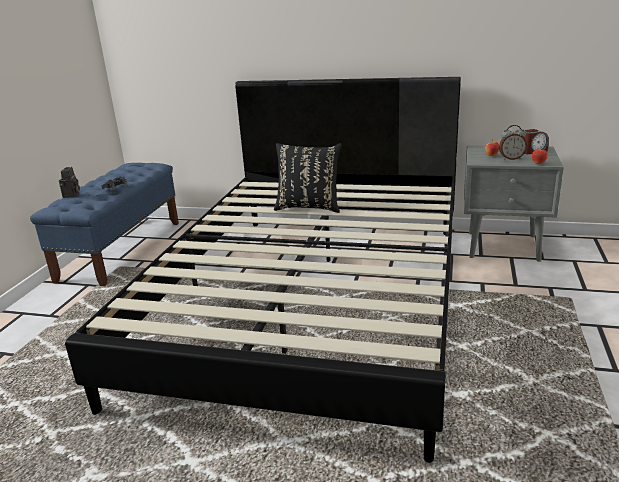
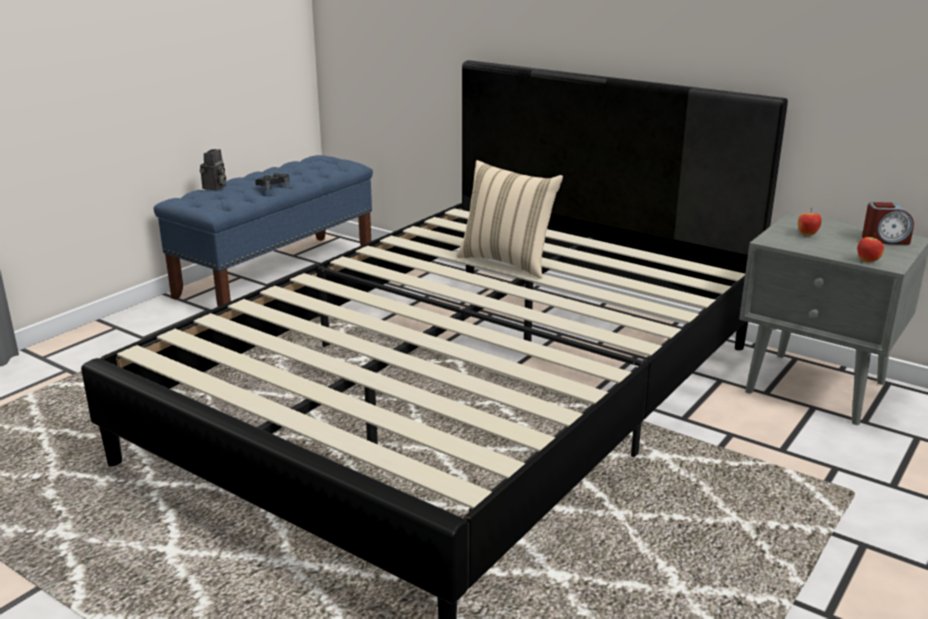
camera: 20 degrees right, 0 degrees up
(309, 207) = (508, 262): black pillow -> beige pillow
(511, 158) = (833, 245): alarm clock -> none

